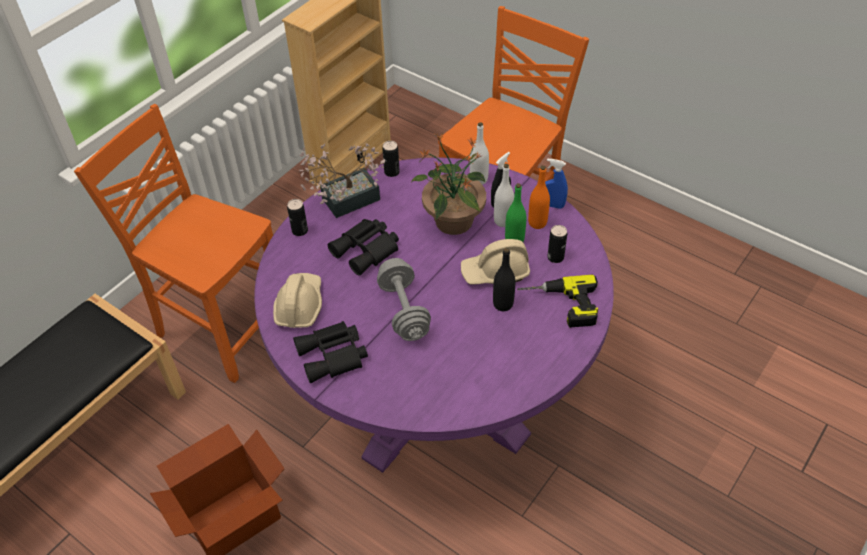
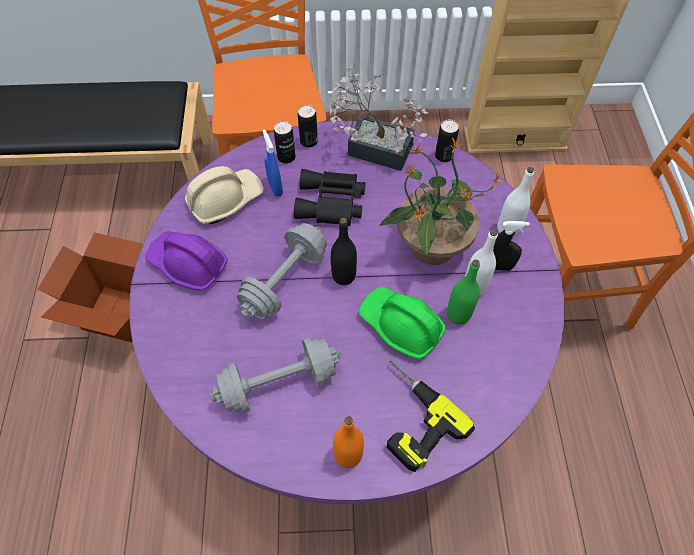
camera: 50 degrees right, 10 degrees up
(333, 356) = (188, 264): black binoculars -> purple hard hat
(477, 357) = (278, 383): none -> grey dumbbell
(495, 272) = (400, 326): beige hard hat -> green hard hat
(503, 304) = (364, 361): black bottle -> black bottle (343, 276)
(537, 223) = (503, 319): orange bottle -> orange bottle (348, 455)
(552, 205) = (542, 316): blue spray bottle -> blue spray bottle (275, 187)
(555, 257) = (472, 368): can -> can (286, 157)

